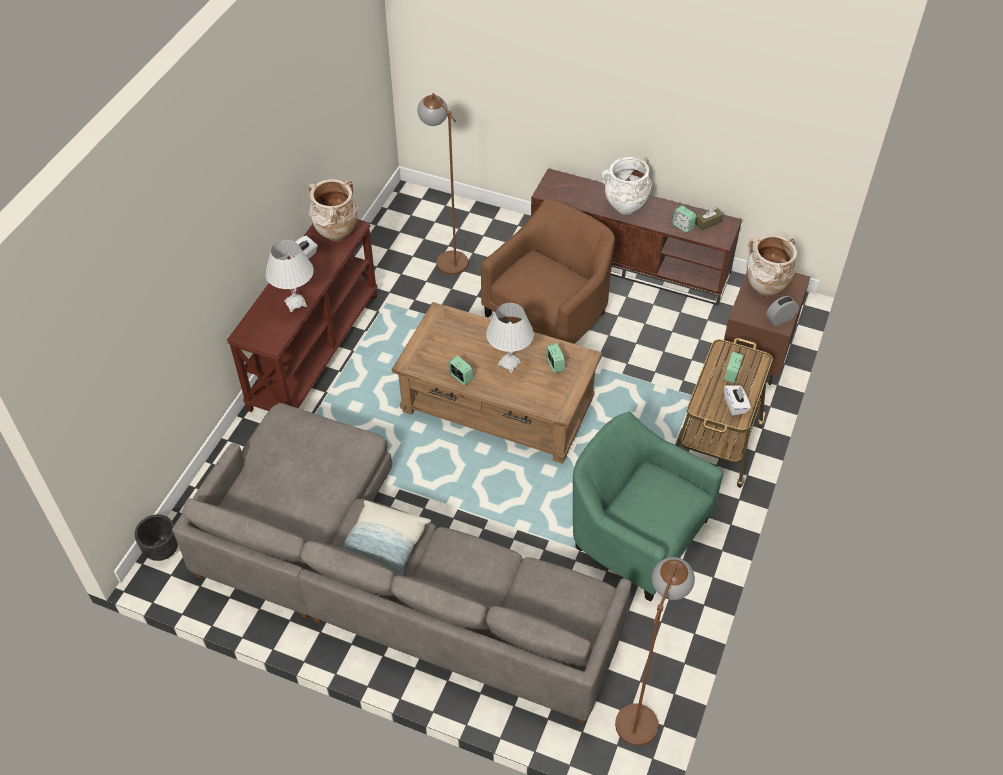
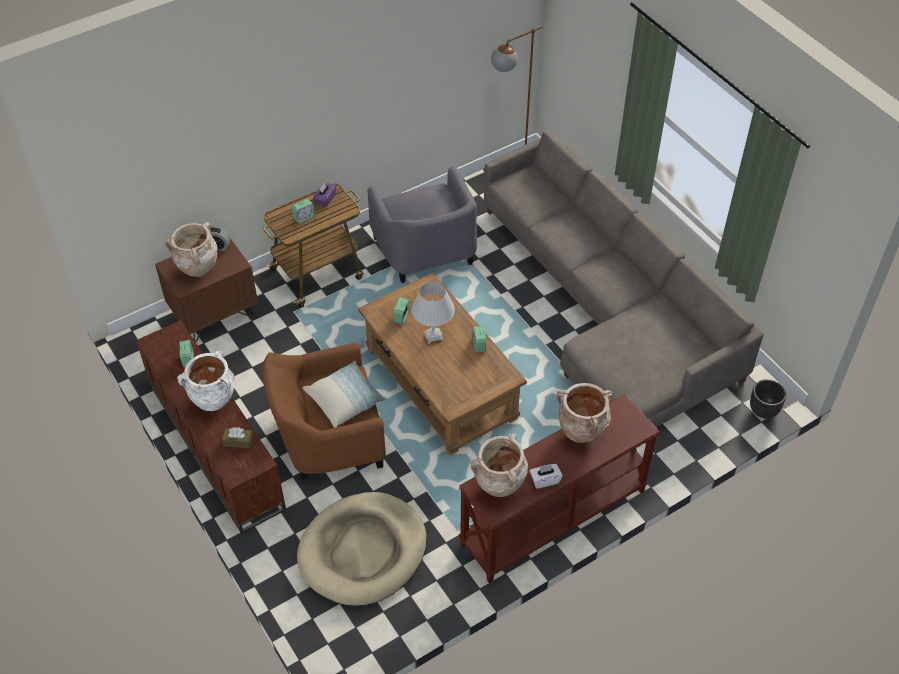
camera: 145 degrees left, 0 degrees up
(295, 303) = (581, 434): white table lamp -> beige vase
(384, 545) = (616, 270): pillow -> pillow (345, 400)
(447, 256) = (363, 551): brown floor lamp -> beige dog bed
(636, 535) = (426, 252): green armchair -> grey armchair
(708, 222) = (165, 352): brown tissue box -> brown tissue box (238, 441)
(735, 405) = (325, 199): white tissue box -> purple tissue box

